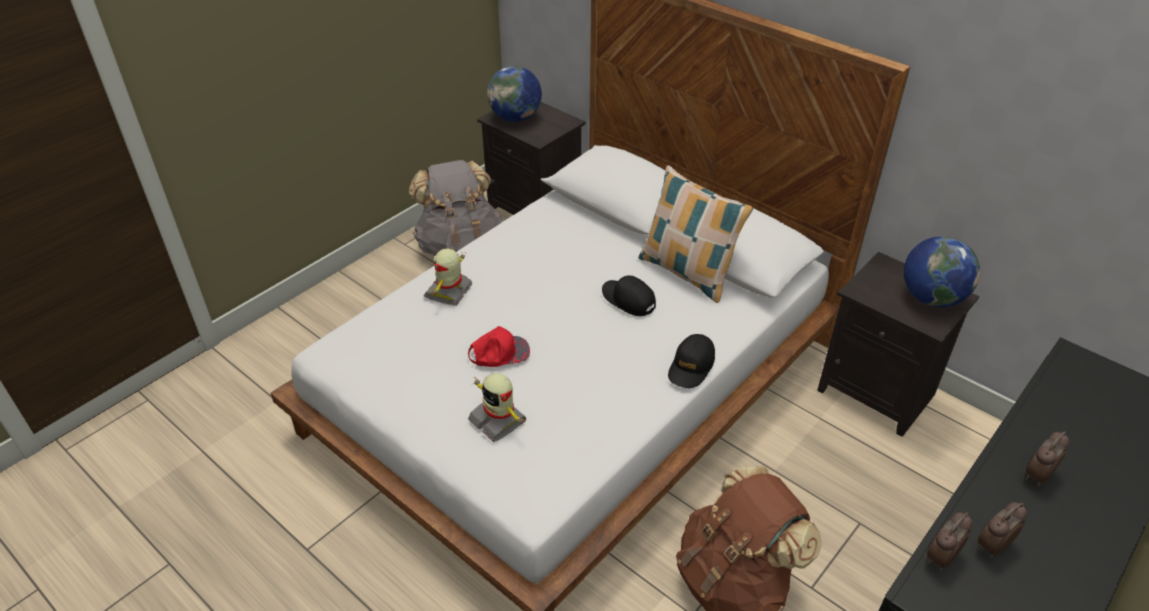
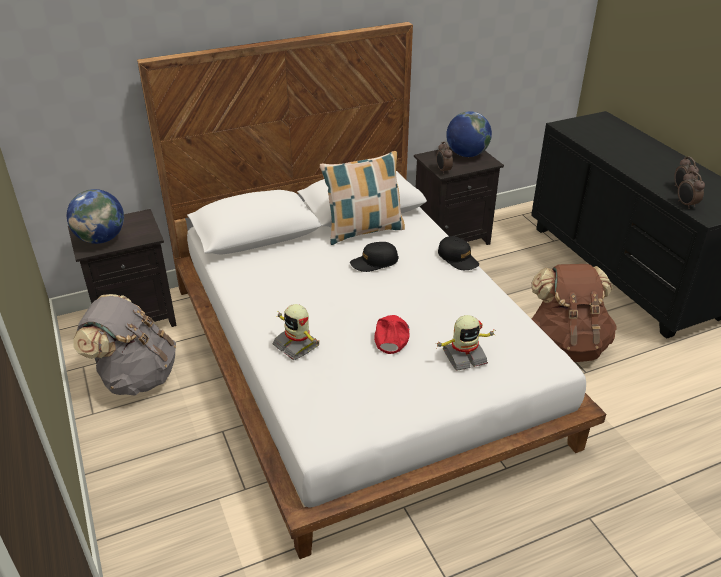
camera: 65 degrees left, 5 degrees down
(1036, 475) = (639, 163): alarm clock -> alarm clock (443, 171)

